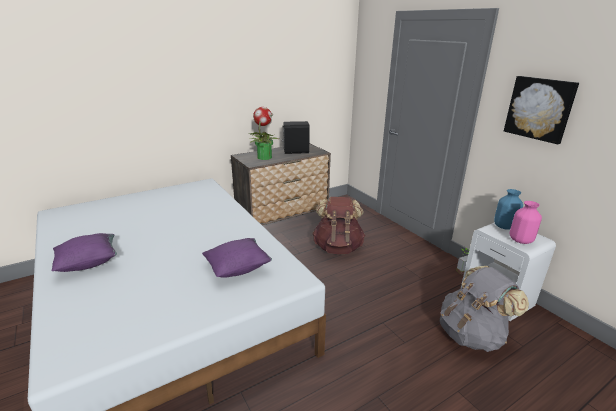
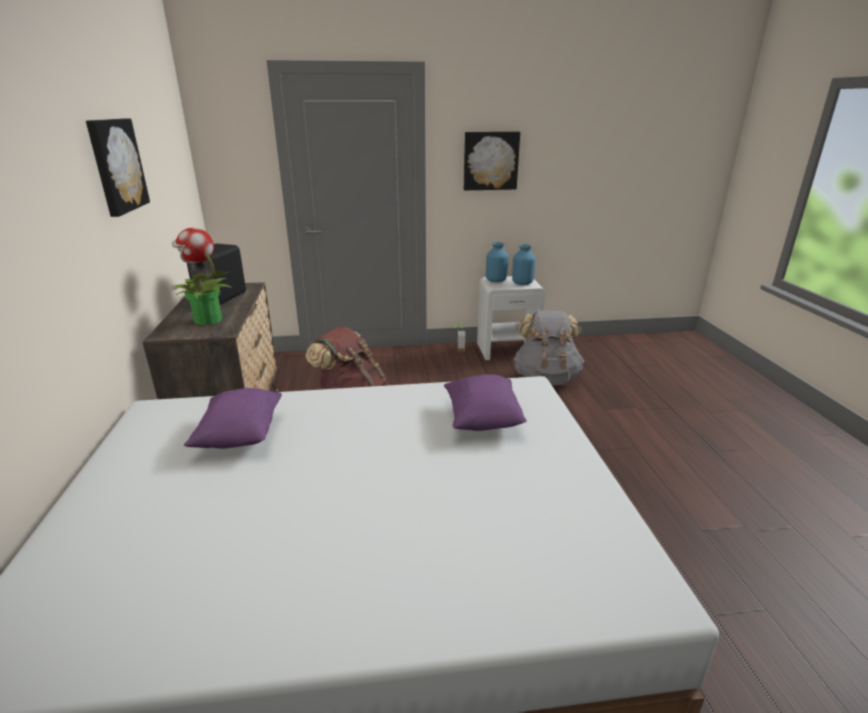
camera: 65 degrees left, 0 degrees up
(88, 263) = (358, 577): purple pillow -> purple pillow (240, 435)
(252, 70) = (116, 165): none -> picture
(520, 240) = (522, 283): pink vase -> blue vase

